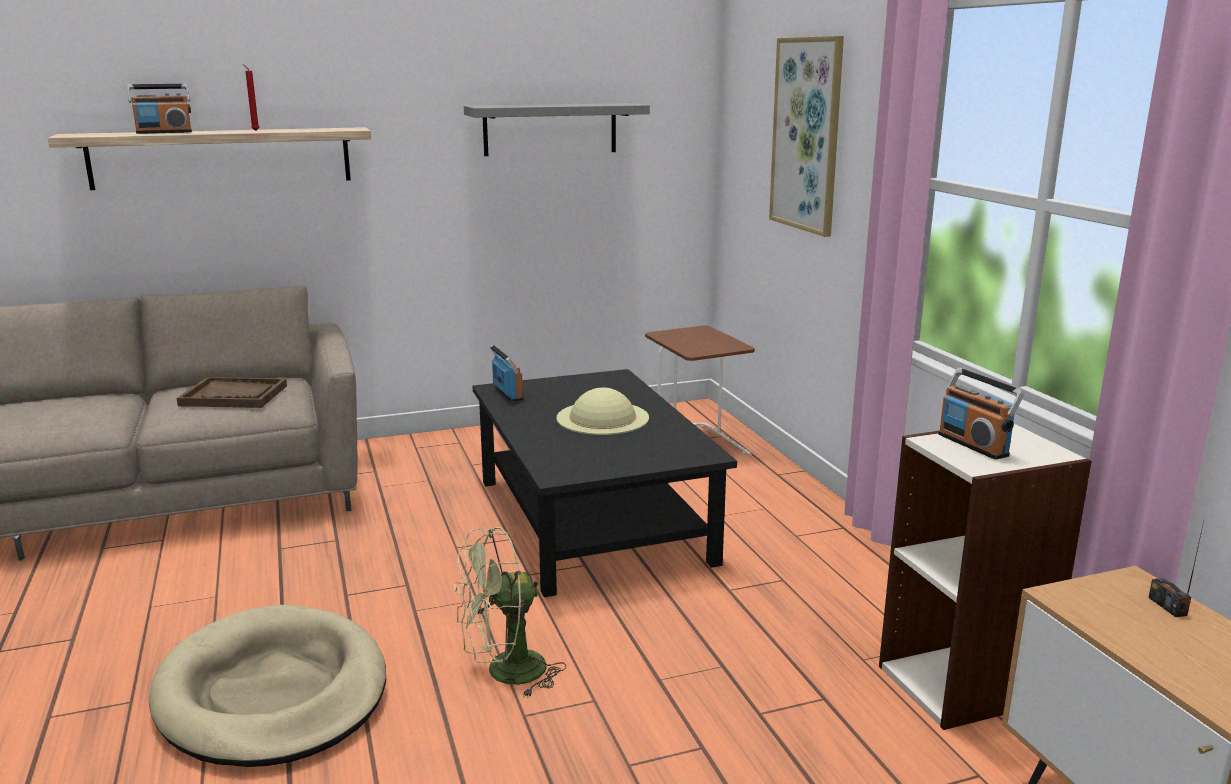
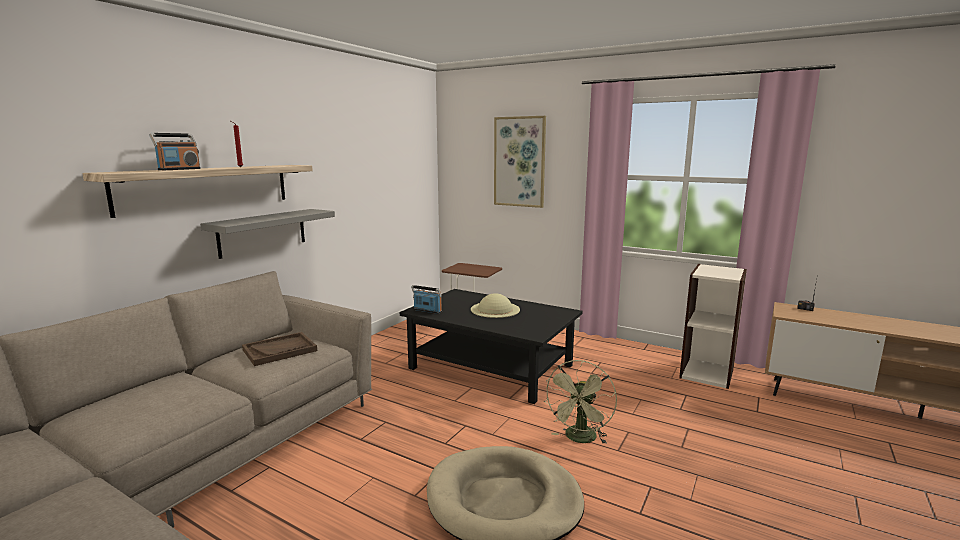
camera: 40 degrees left, 5 degrees down
(550, 129) = (376, 164): grey shelf -> grey shelf (263, 232)
(973, 445) = (713, 272): radio -> none

